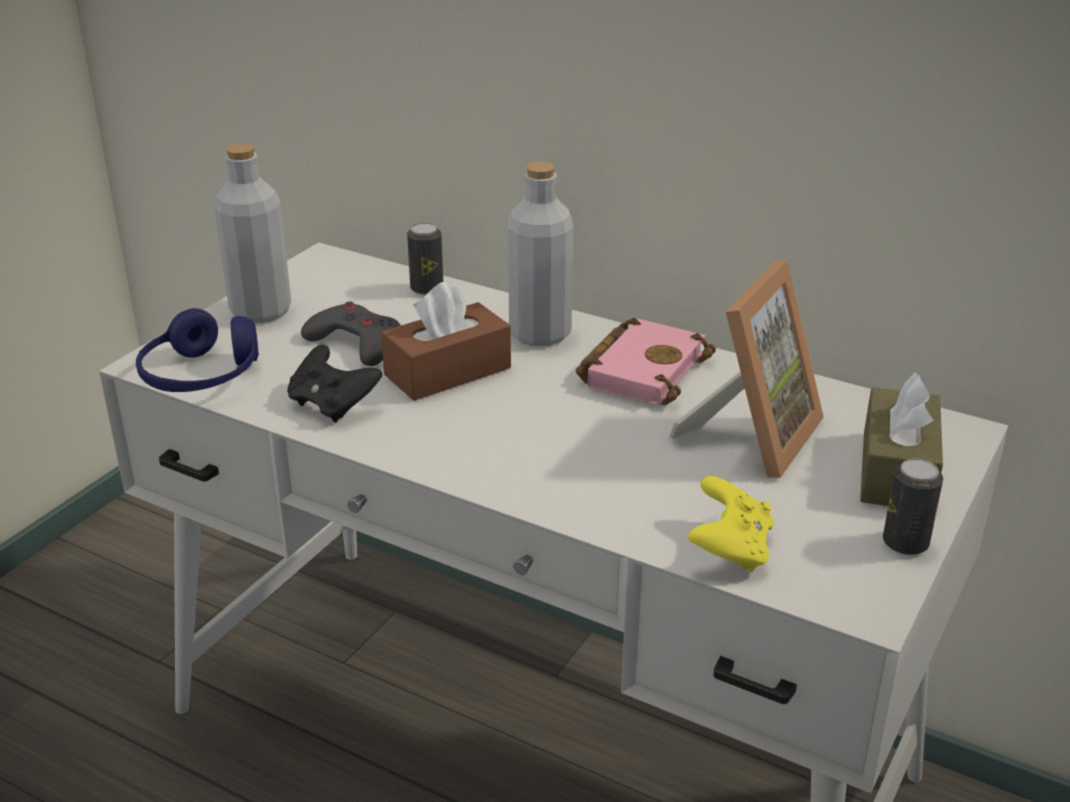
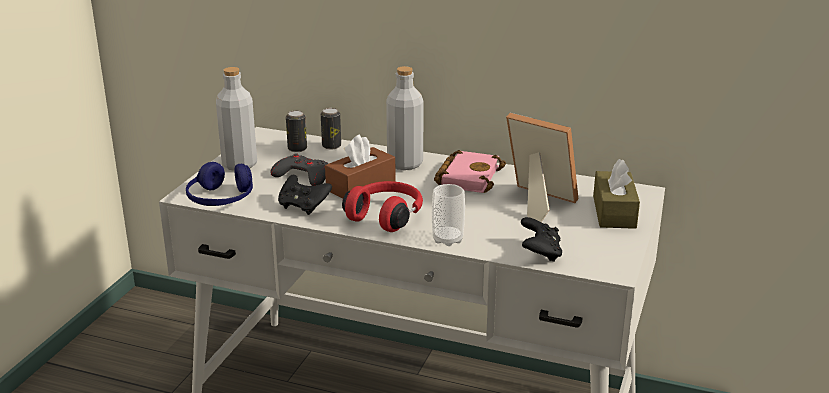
camera: 10 degrees left, 5 degrees down
(470, 439) = (386, 216): none -> red headphones
(564, 500) = (447, 239): none -> cup
(730, 549) = (540, 253): yellow game controller -> black game controller
(752, 436) = (536, 202): picture frame -> picture frame turned 75 degrees counterclockwise
(905, 543) = (626, 242): can -> can (297, 149)

